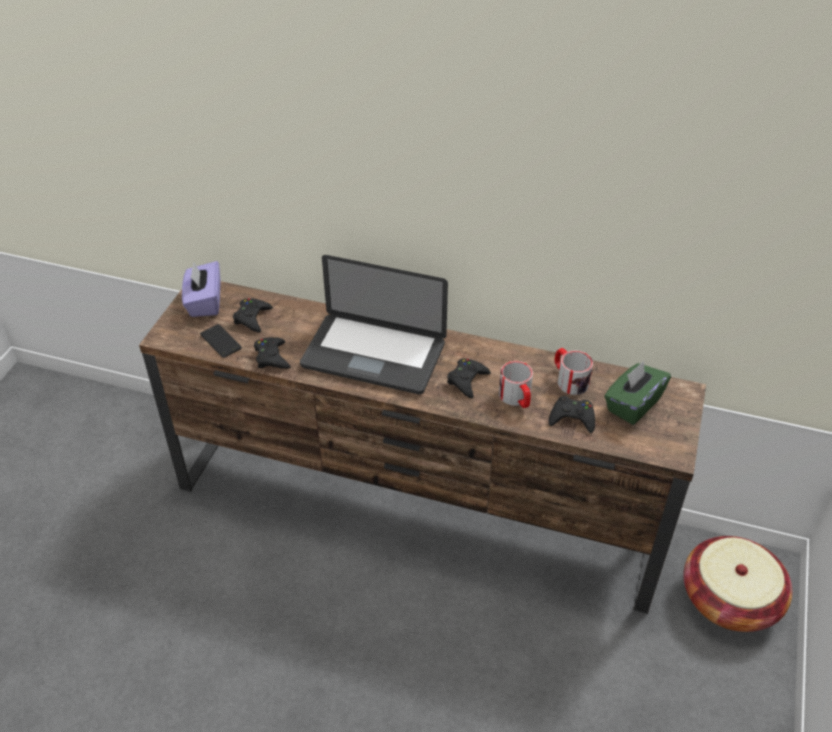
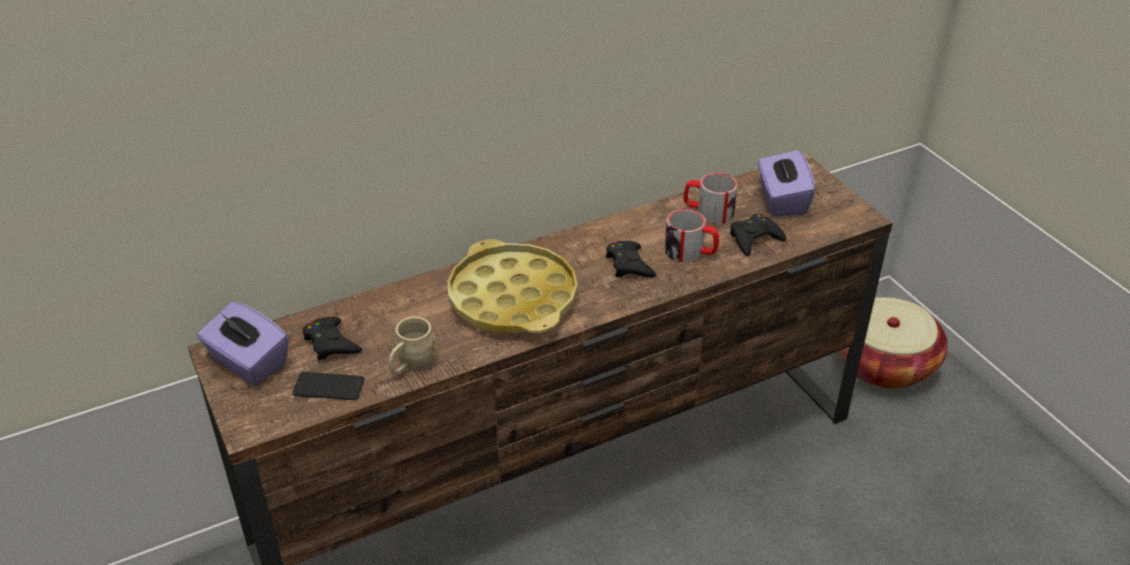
camera: 45 degrees left, 5 degrees down
(272, 357) = (411, 365): black game controller -> beige mug
(373, 355) = (513, 298): laptop -> yellow tray
(633, 404) = (781, 200): green tissue box -> purple tissue box

